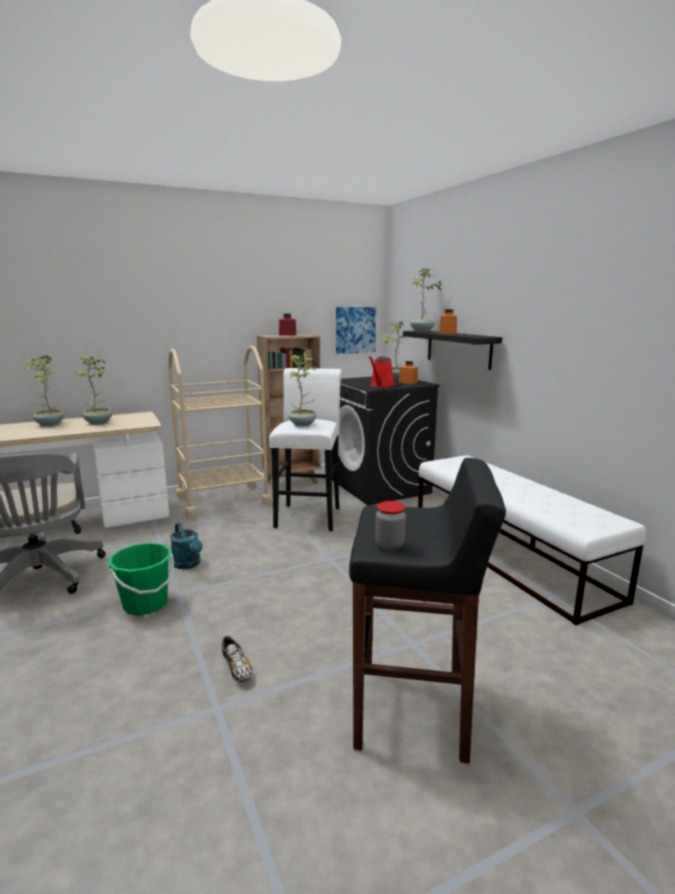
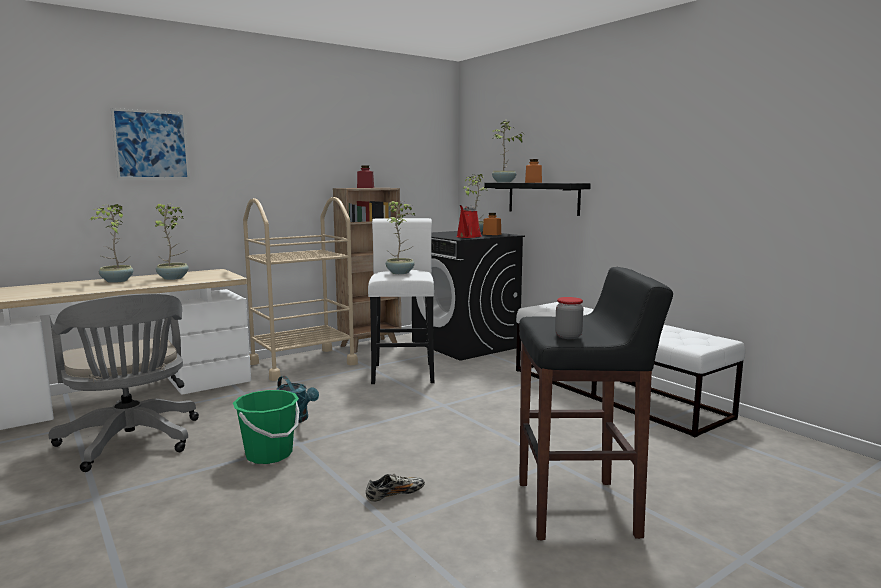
camera: 10 degrees left, 5 degrees down
(237, 668) = (395, 495): shoe -> shoe turned 75 degrees counterclockwise
(355, 330) = (429, 185): picture -> picture (151, 145)

